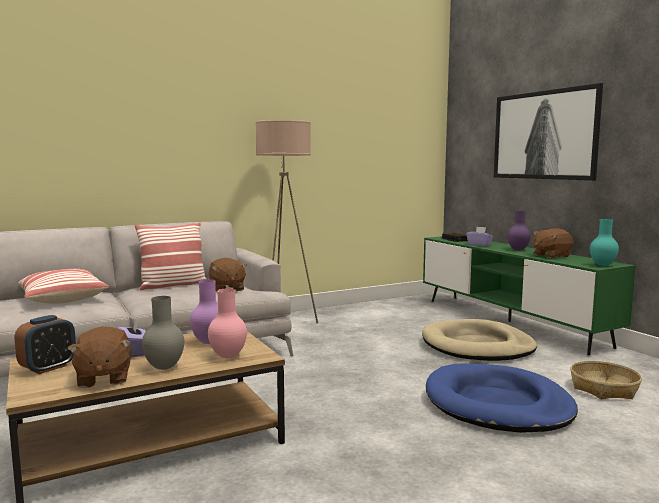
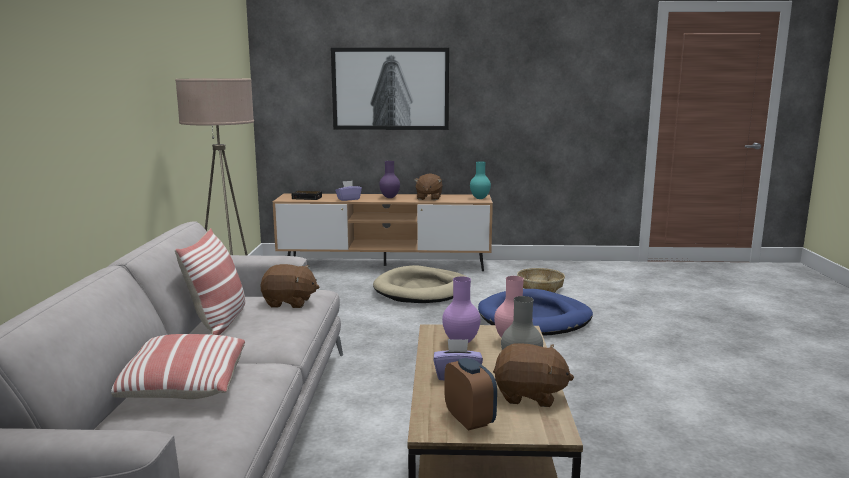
camera: 60 degrees left, 5 degrees up
(509, 321) = (385, 265): green tv stand -> brown tv stand

